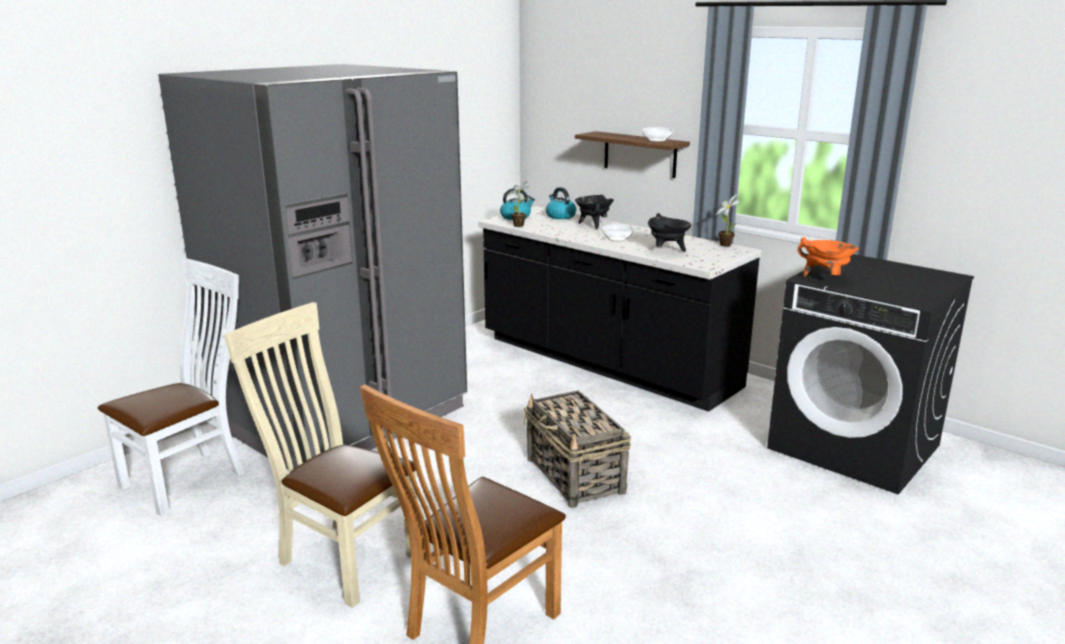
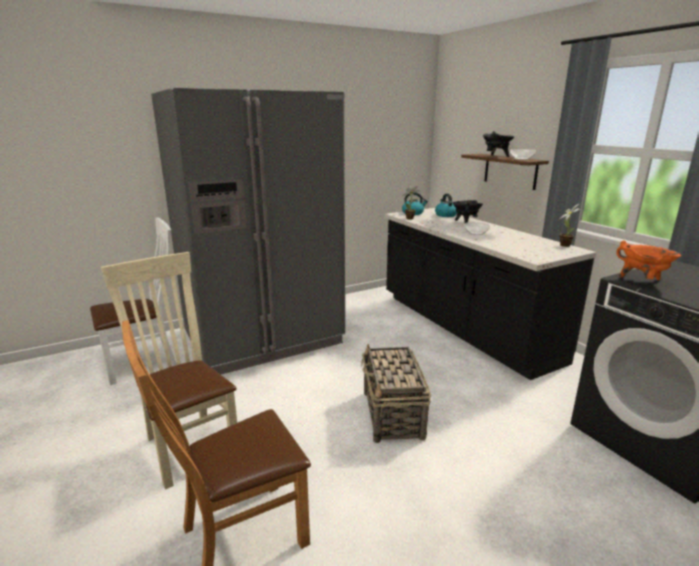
camera: 20 degrees right, 0 degrees up
(667, 250) = (510, 245): black cooking pot -> black cooking pot (496, 156)

